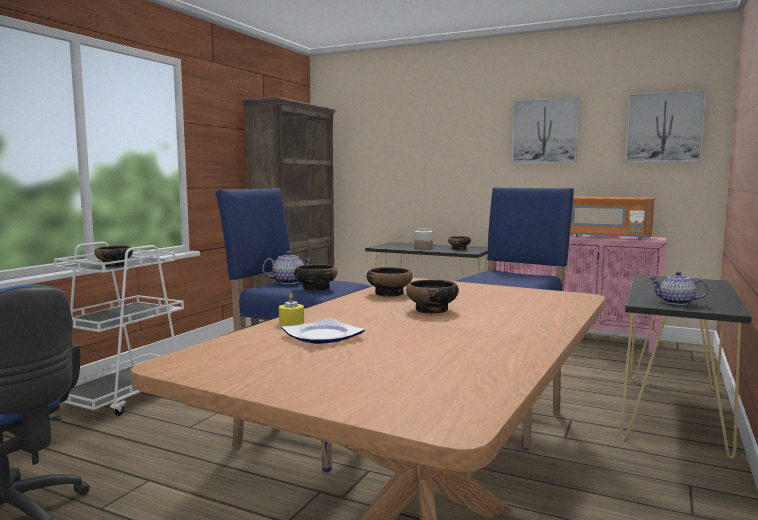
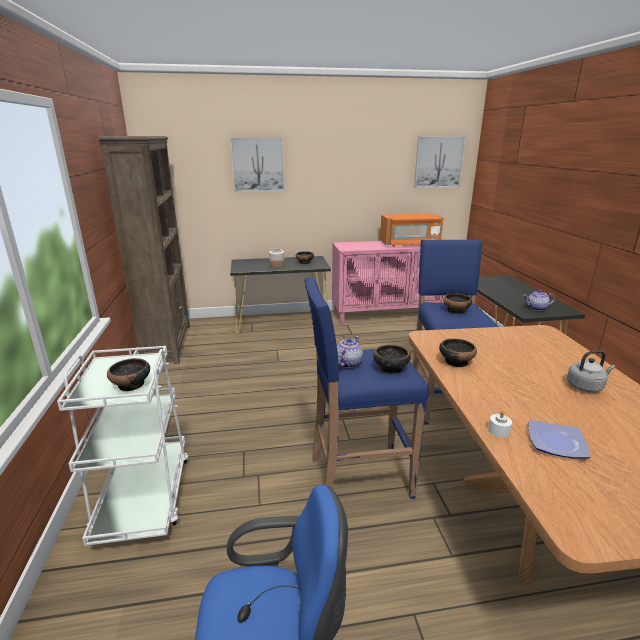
camera: 35 degrees left, 15 degrees up
(291, 322) = (498, 431): yellow candle -> white candle
(432, 310) = (525, 377): bowl -> bowl (456, 311)
(486, 325) = (586, 386): none -> grey kettle
(545, 131) = (359, 162): picture -> picture (258, 165)

